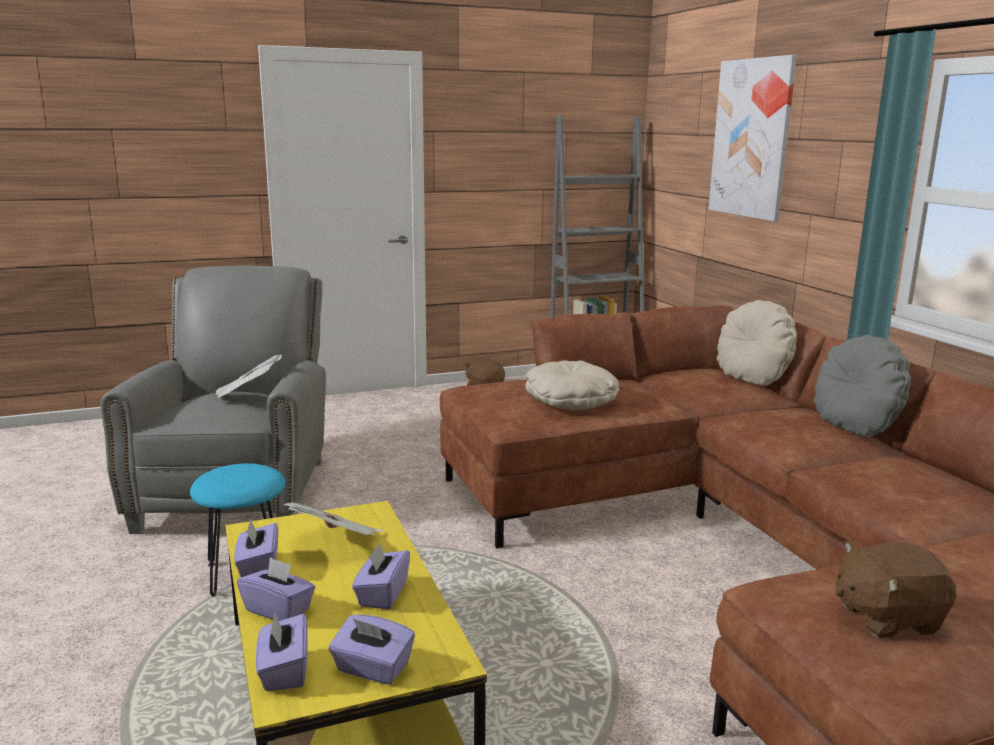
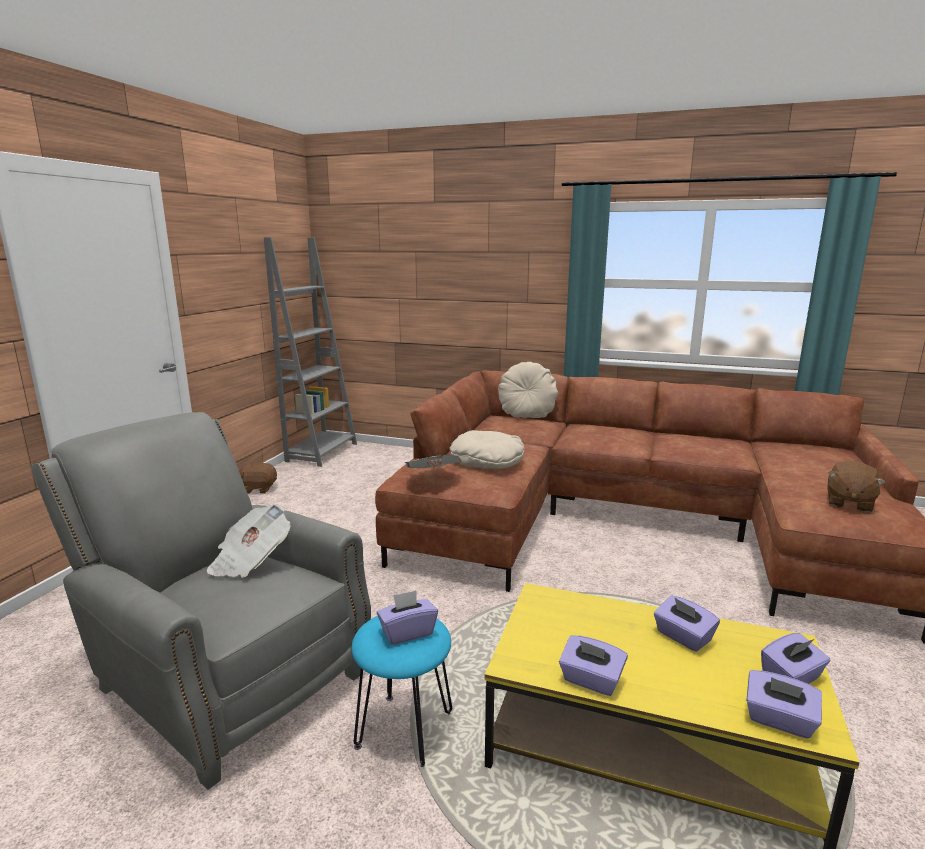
camera: 50 degrees left, 0 degrees up
(278, 610) = (676, 693): purple tissue box -> purple tissue box (407, 632)
(337, 542) = (579, 628): newspaper -> newspaper (433, 477)
(752, 138) = (443, 253): picture -> none
(854, 428) = (624, 426): grey pillow -> none

